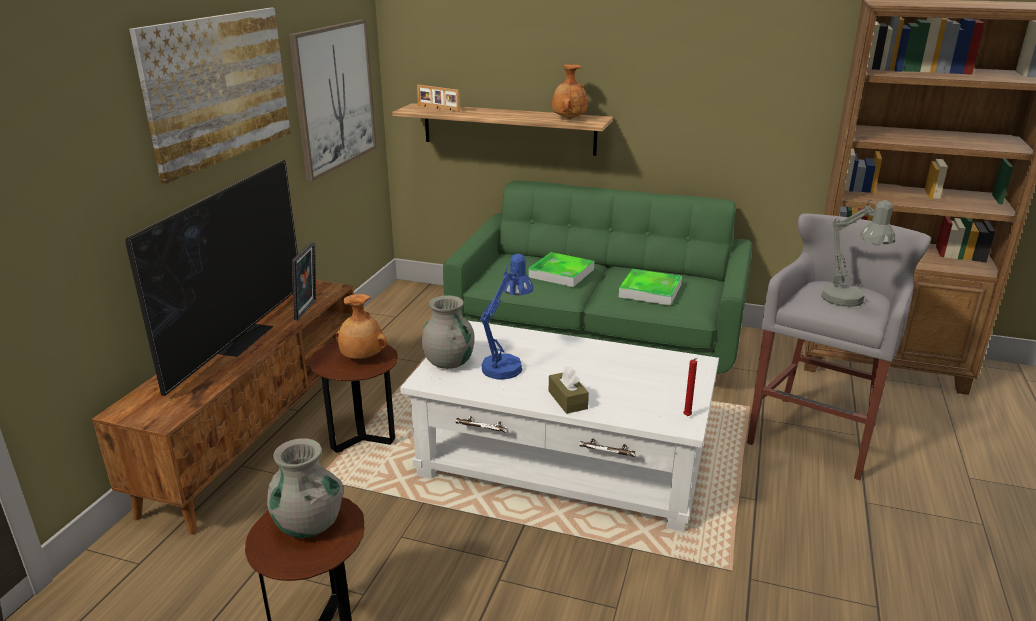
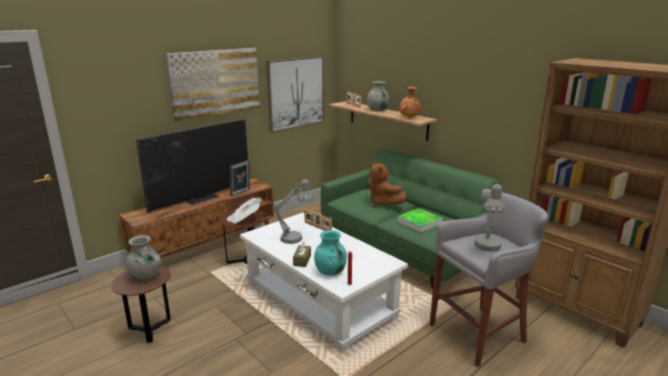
camera: 30 degrees right, 5 degrees down
(362, 357) = (244, 219): brown vase -> newspaper
(449, 362) = (272, 229): grey vase -> grey vase (377, 110)
(506, 365) = (295, 237): blue table lamp -> grey table lamp
(519, 338) = (317, 227): none -> picture frame
(561, 273) = (383, 203): tray -> brown plush toy
(633, 404) = (330, 271): none -> turquoise vase

